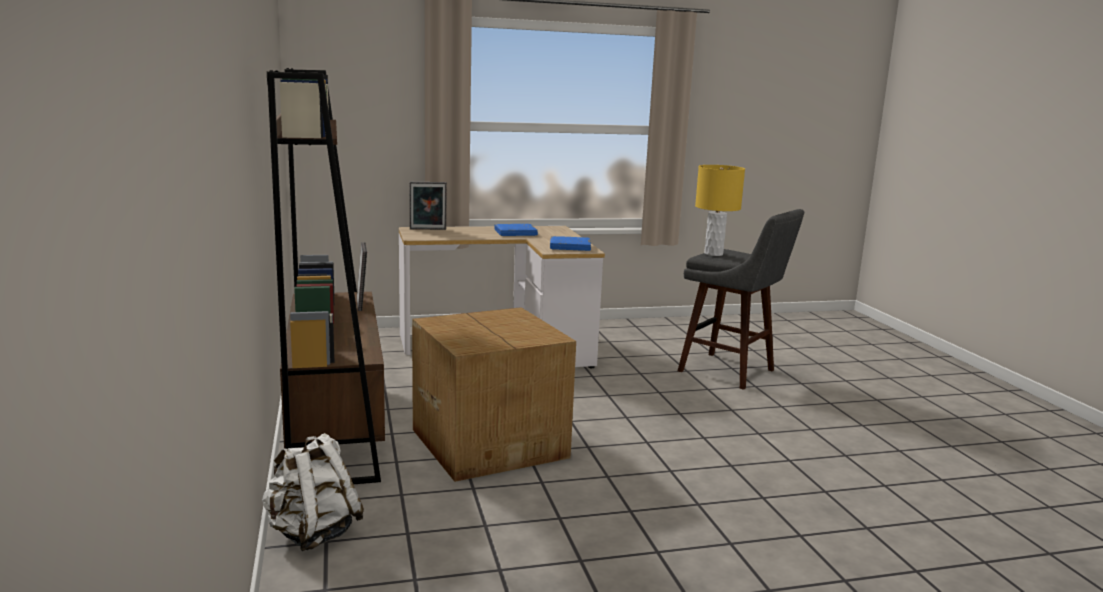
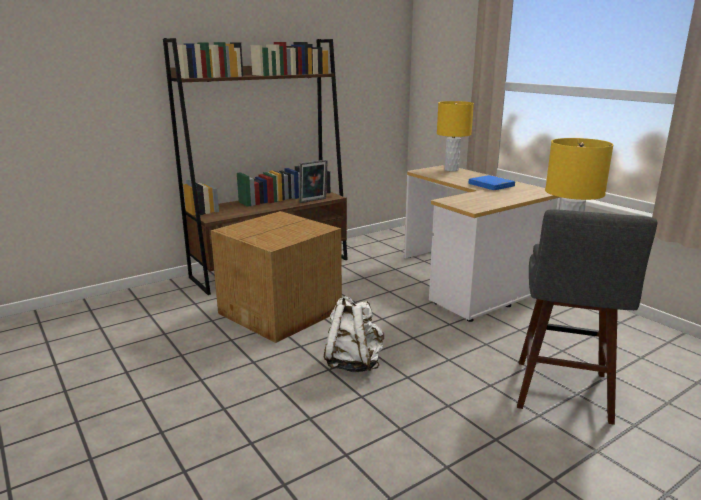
camera: 70 degrees right, 5 degrees up
(312, 534) = (144, 294): white backpack -> white backpack (353, 363)
(428, 229) = (451, 169): picture frame -> yellow table lamp
(570, 247) = (473, 203): blue book -> none

